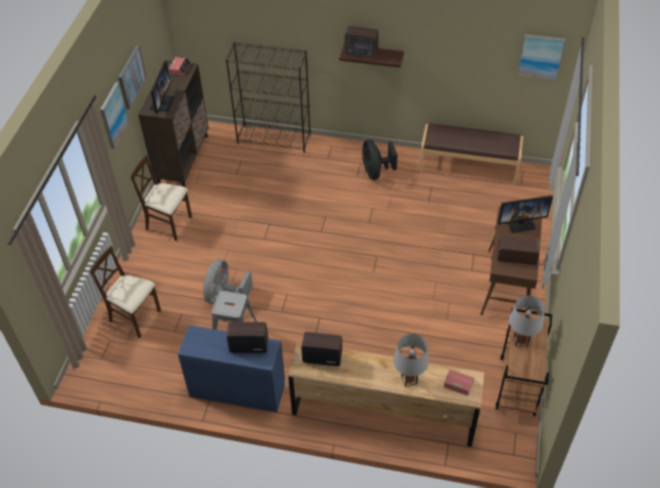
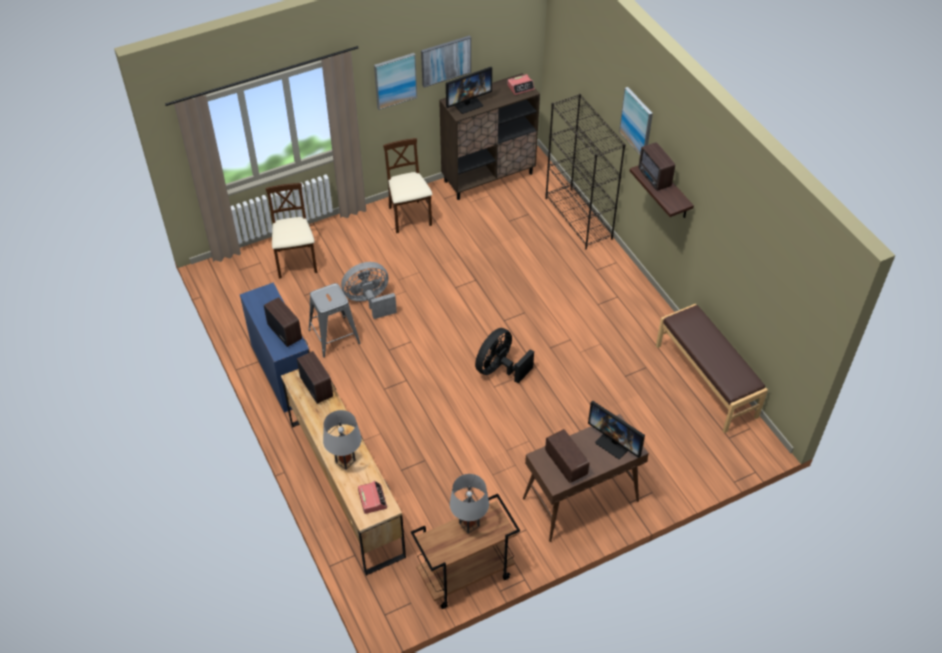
camera: 50 degrees right, 0 degrees up
(375, 172) = (618, 314): black fan -> black fan (499, 369)
(540, 56) = (798, 306): picture -> picture (637, 122)

